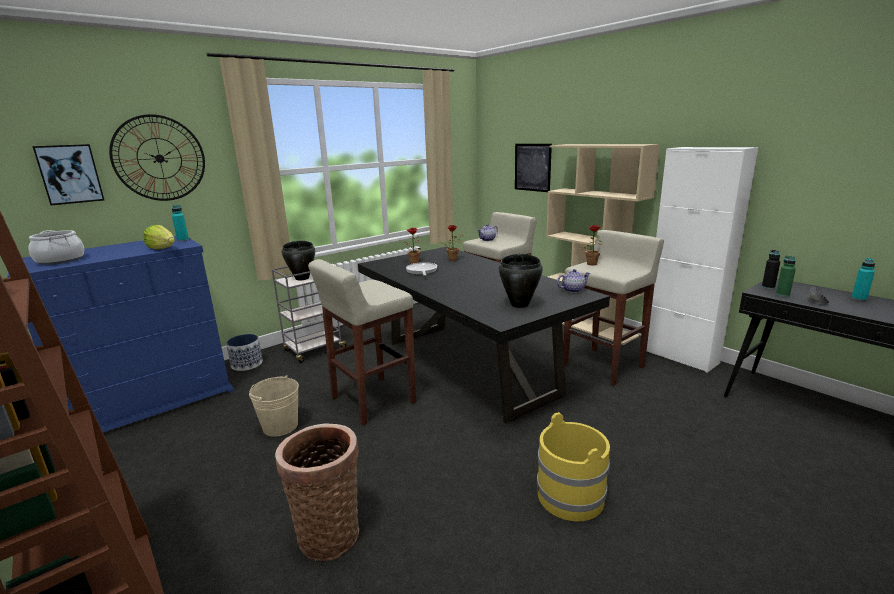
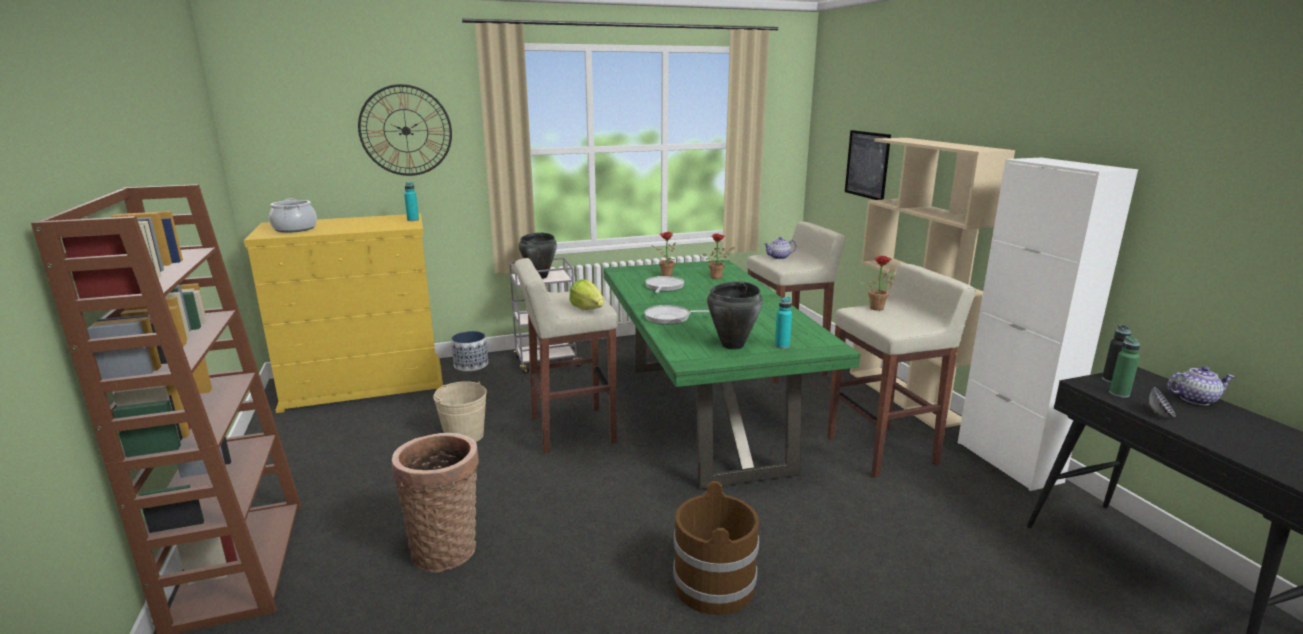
camera: 20 degrees right, 0 degrees up
(70, 174) = (320, 143): picture -> none
(151, 401) = (365, 384): blue dresser -> yellow dresser
(162, 248) = (386, 227): lettuce -> lettuce (587, 308)
(451, 292) = (670, 318): none -> frying pan
(469, 367) = (705, 416): black dining table -> green dining table
(570, 496) = (714, 584): yellow bucket -> brown bucket
(573, 290) = (820, 338): teapot -> teapot (1195, 399)
(859, 298) = (1243, 421): turquoise bottle -> turquoise bottle (782, 346)

